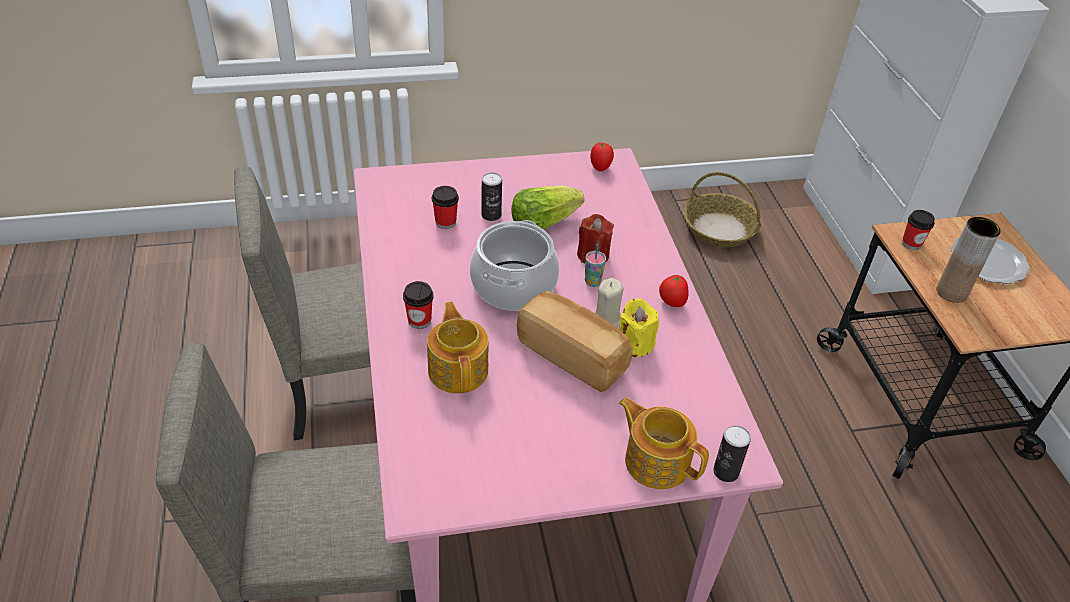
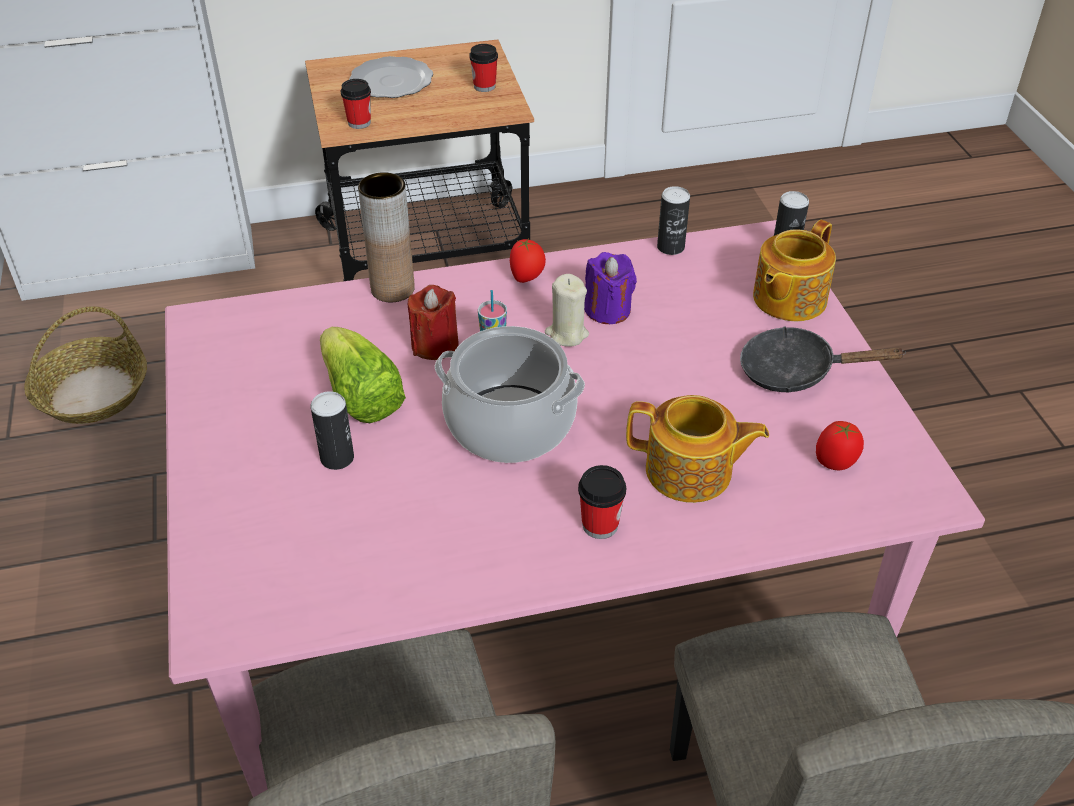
camera: 90 degrees left, 0 degrees up
(445, 222) = (356, 514): cup -> cup (484, 86)
(458, 369) = (690, 472): teapot -> teapot turned 150 degrees counterclockwise
(561, 448) = (795, 371): none -> black frying pan
(573, 355) = (639, 363): bread -> none
(600, 167) = (218, 337): tomato -> tomato (835, 463)
(635, 344) = (607, 310): yellow candle -> purple candle
(722, 391) = (670, 247): none -> can
(951, 292) = (443, 110): brown vase -> brown vase (392, 289)

